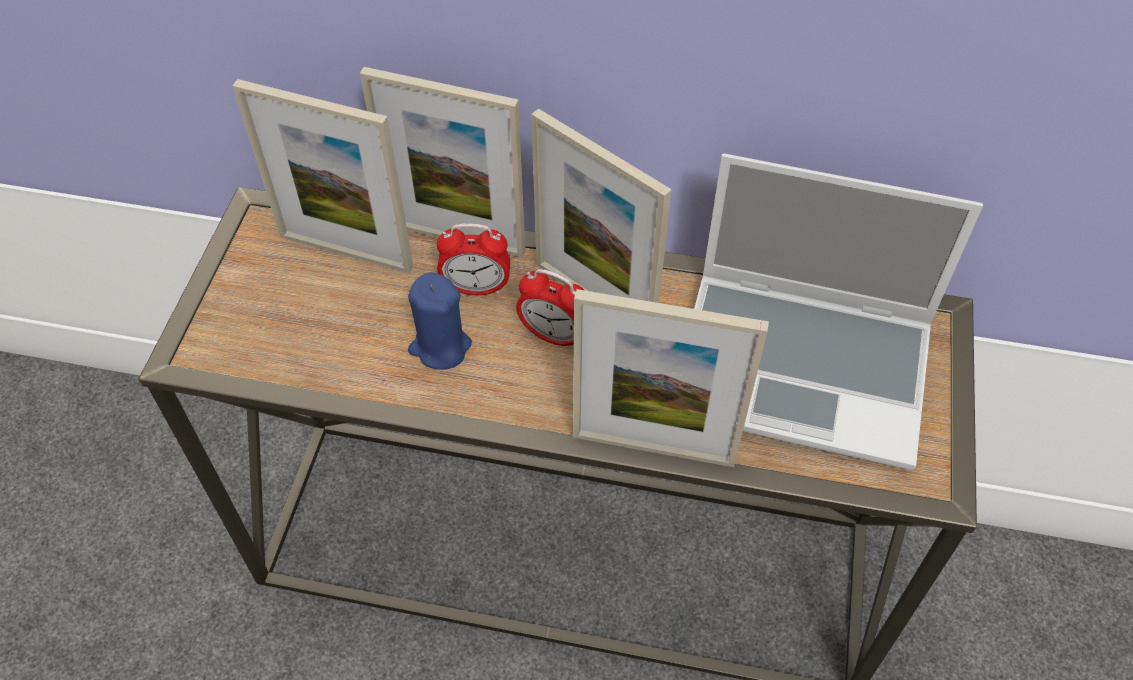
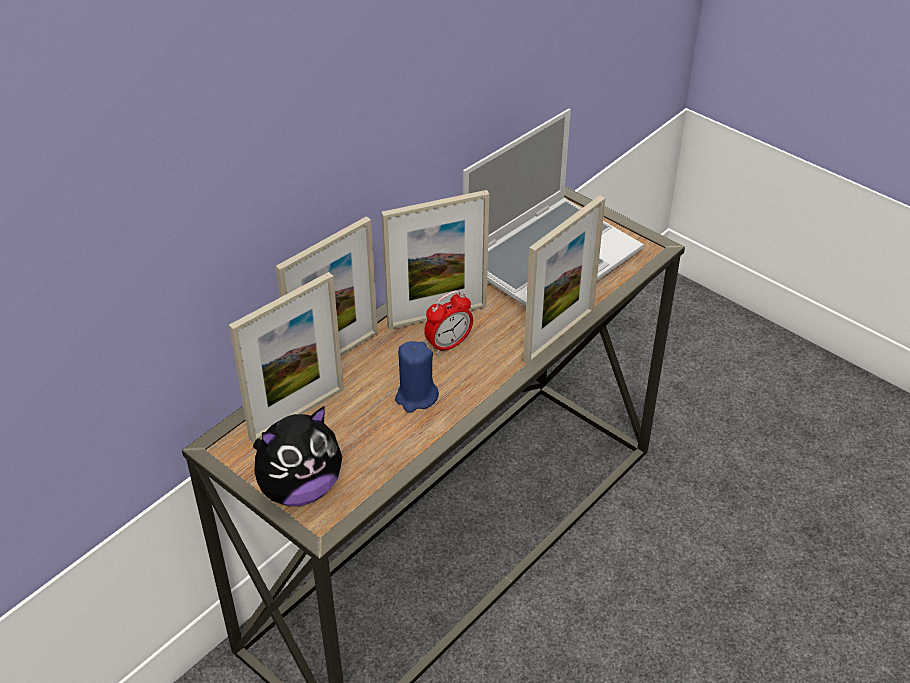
camera: 60 degrees left, 10 degrees down
(233, 310) = (300, 488): none -> plush toy
(476, 288) = (383, 363): alarm clock -> none

